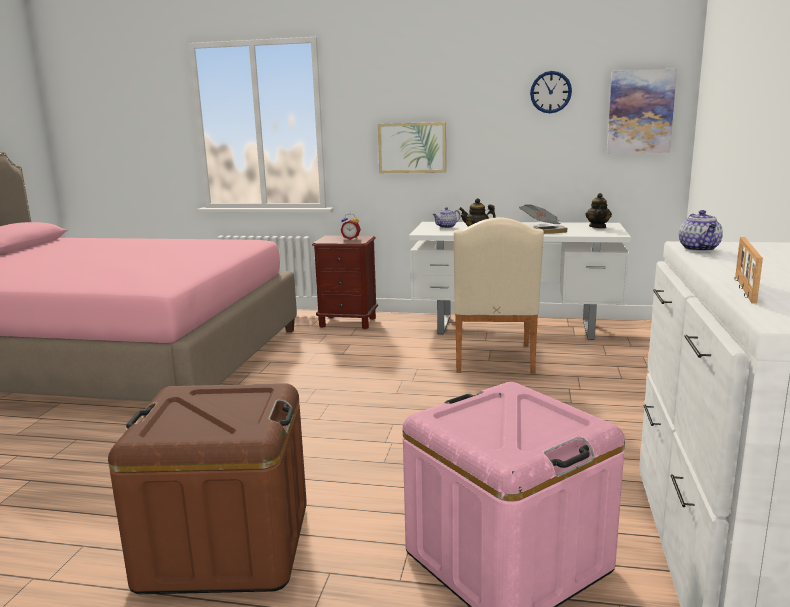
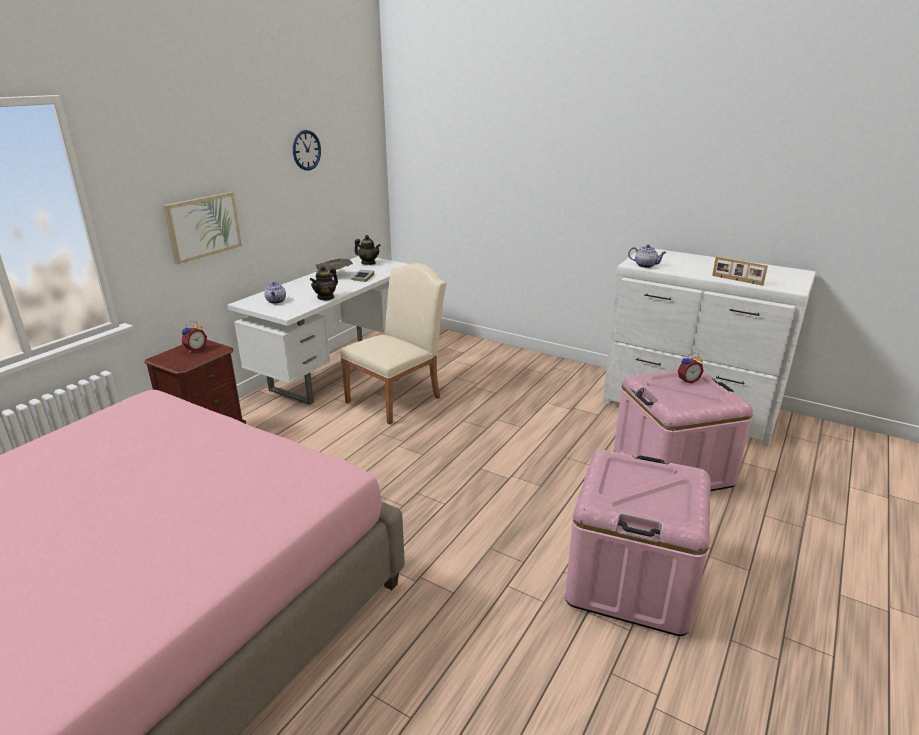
camera: 70 degrees left, 10 degrees up
(226, 545) = (631, 580): brown storage box -> pink storage box
(493, 360) = (398, 397): beige chair -> beige chair turned 75 degrees counterclockwise
(552, 421) = (687, 380): none -> alarm clock
(640, 112) = (360, 161): picture -> none

